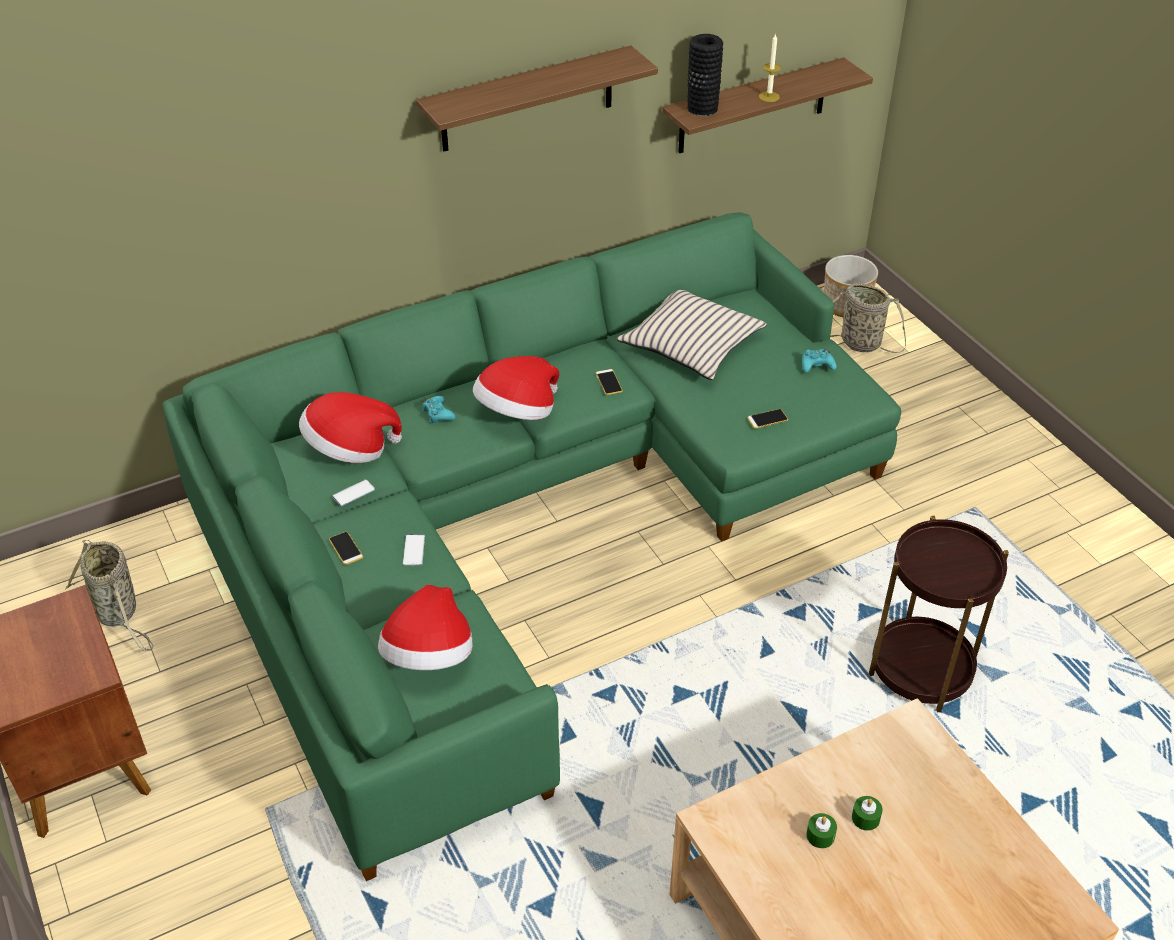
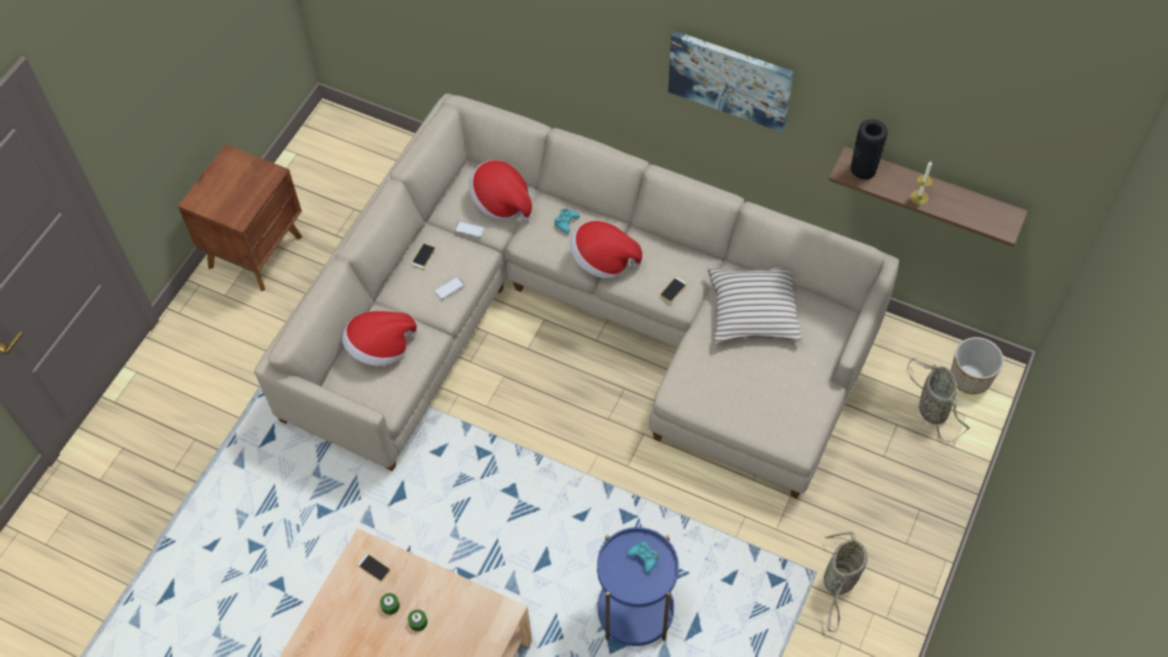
camera: 55 degrees right, 15 degrees up
(119, 614) = (357, 187): basket -> basket (839, 582)
(522, 520) = (581, 322): green sofa -> beige sofa
(527, 100) = (730, 79): shelf -> picture
(767, 419) = (718, 396): phone -> phone (373, 567)
(816, 365) = (798, 394): turquoise game controller -> turquoise game controller (644, 557)
(921, 669) = (635, 612): brown side table -> blue side table

